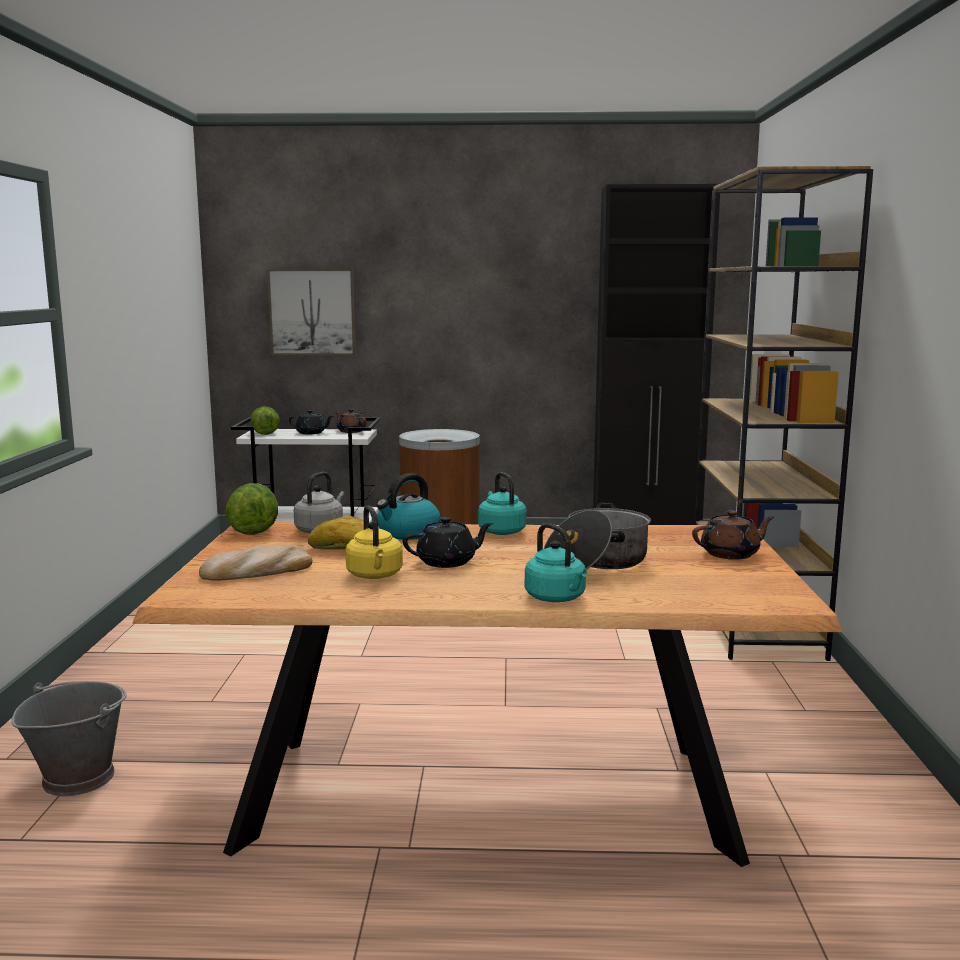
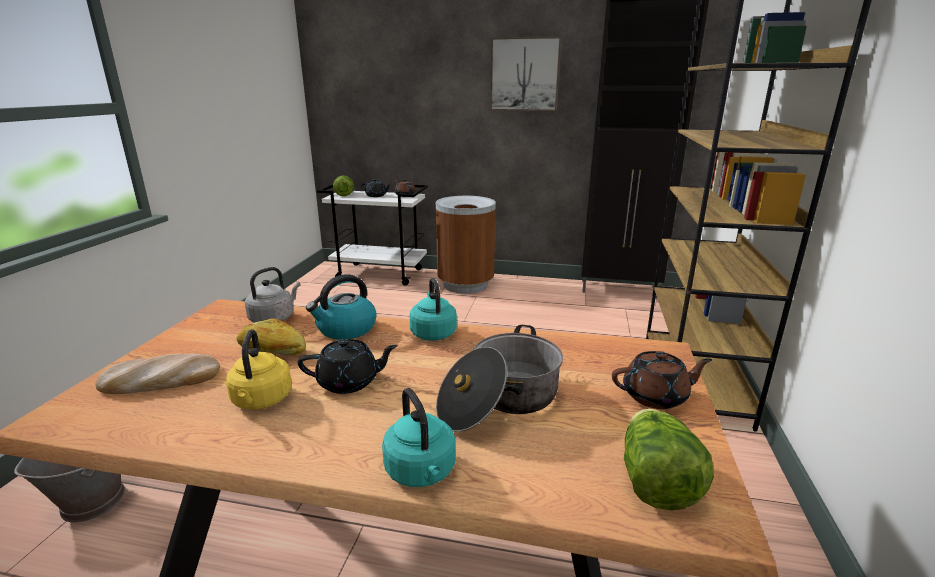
camera: 10 degrees right, 10 degrees up
(254, 529) = (220, 312): lettuce -> lettuce (655, 483)
(312, 312) = (379, 104): picture -> picture (524, 74)

